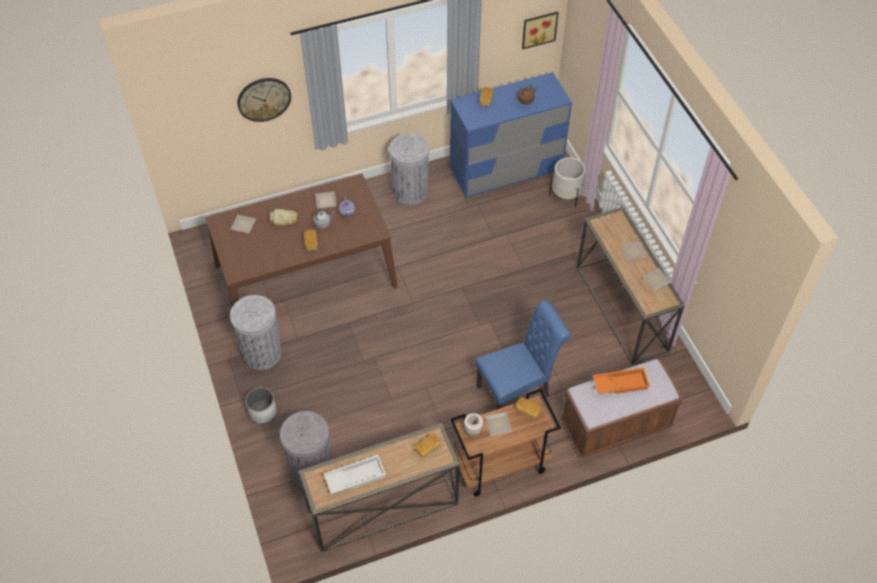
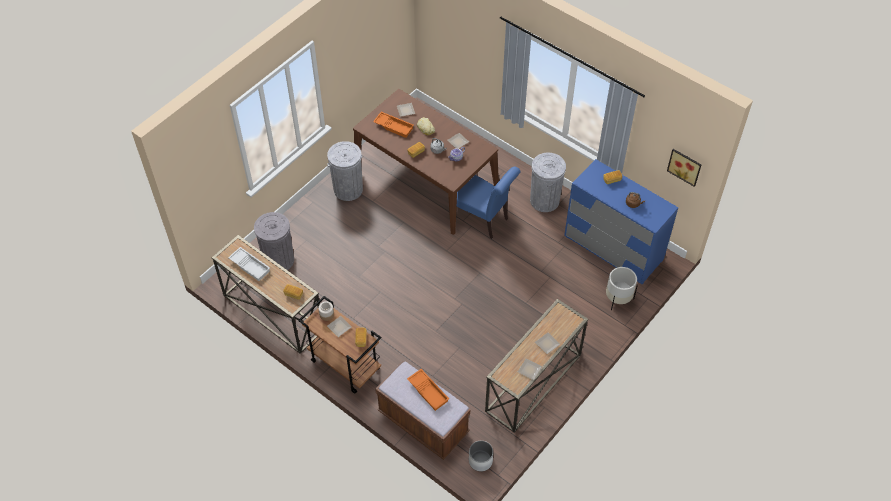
camera: 60 degrees right, 0 degrees up
(257, 245) = (394, 126): none -> orange tray
(262, 412) = (304, 213): white planter -> white planter (480, 460)
(264, 99) = (482, 50): wall clock -> none
(517, 390) = (413, 347): blue chair -> blue chair (483, 220)

